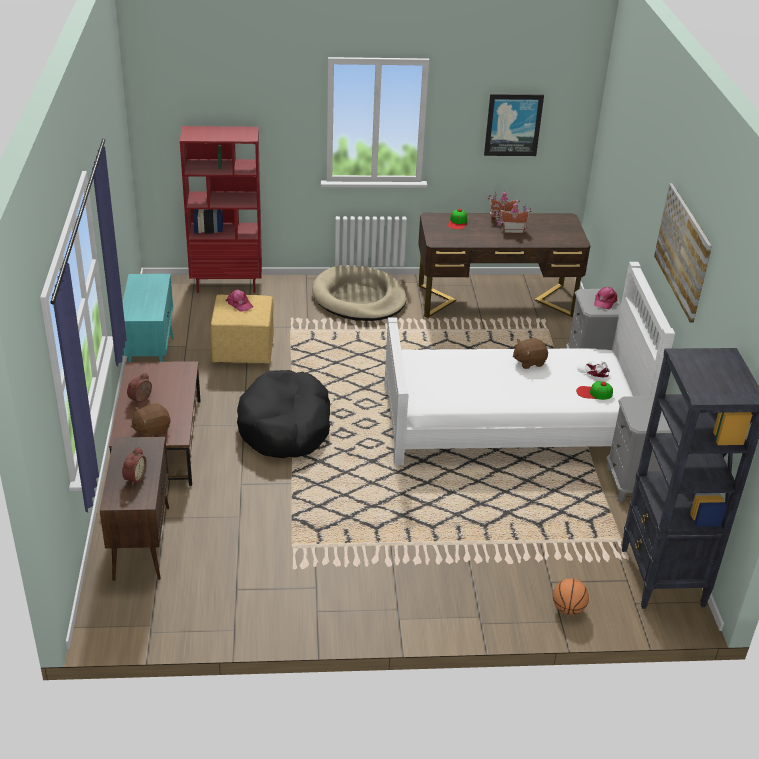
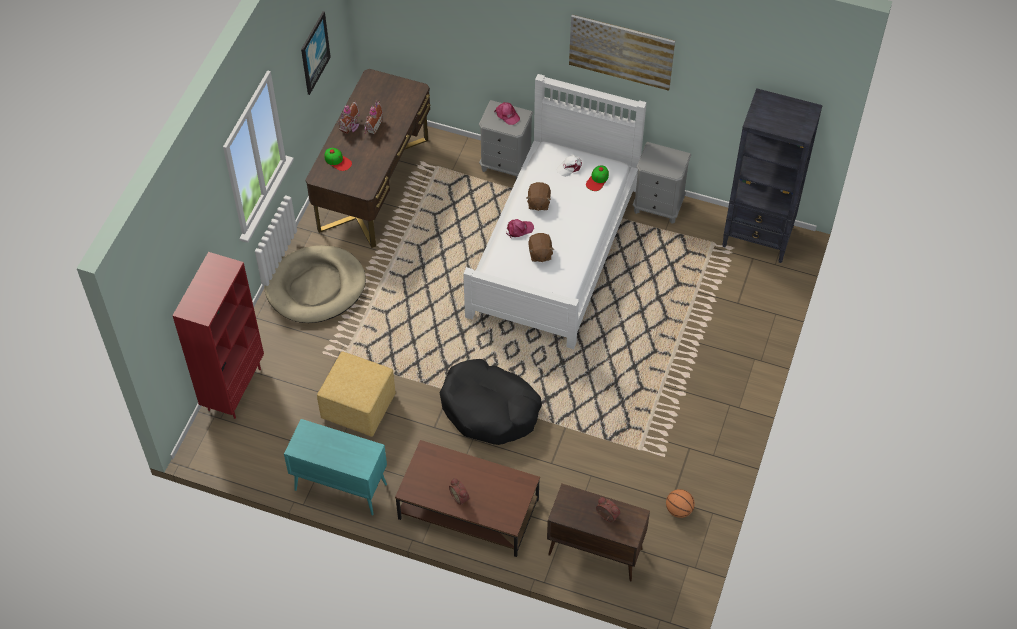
camera: 65 degrees left, 20 degrees up
(152, 430) = (508, 499): brown plush toy -> brown plush toy (540, 254)
(239, 304) = (347, 380): pink cap -> pink cap (519, 229)
(568, 609) = (766, 304): basketball -> basketball (679, 510)

